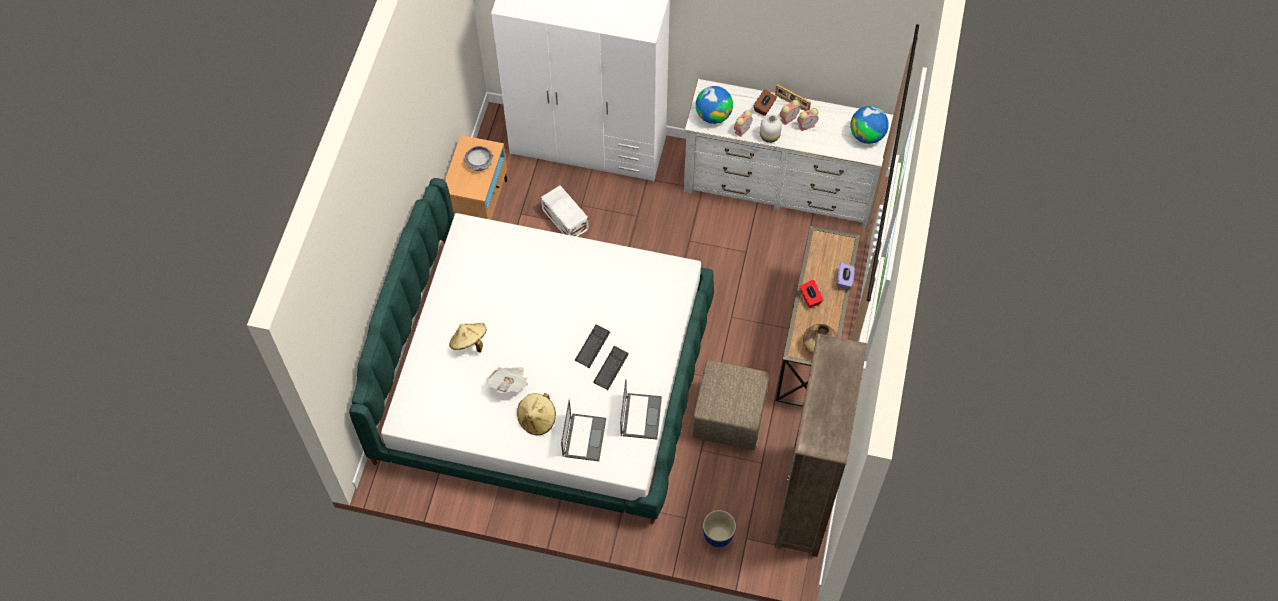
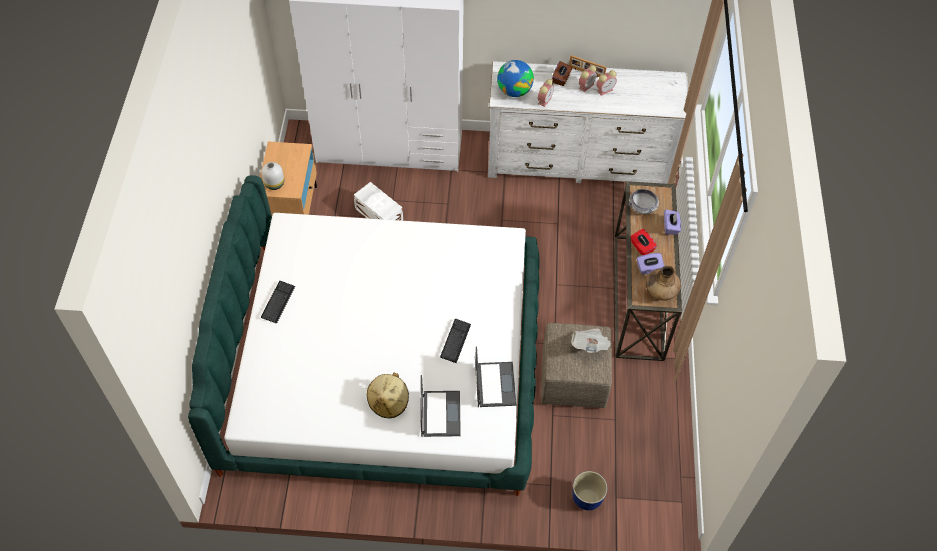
camera: 10 degrees left, 5 degrees down
(469, 342) = (305, 334): beige hat -> none
(479, 162) = (290, 164): bowl -> bowl (642, 206)
(509, 384) = (353, 370): newspaper -> newspaper (590, 345)
(592, 346) = (433, 322): keyboard -> keyboard (278, 302)
(769, 135) = (571, 102): white vase -> white vase (274, 183)
(805, 501) = (666, 451): brown bookcase -> none
(812, 321) = (649, 268): none -> purple tissue box
(867, 135) = (663, 92): globe -> none

